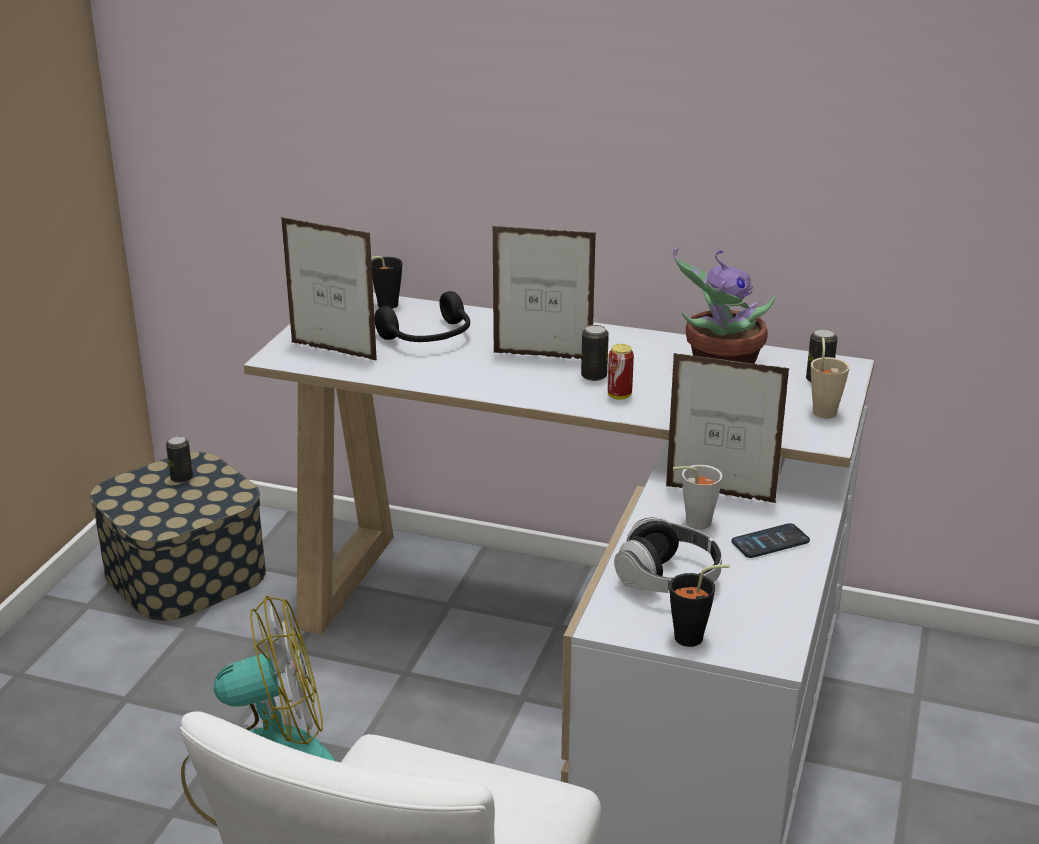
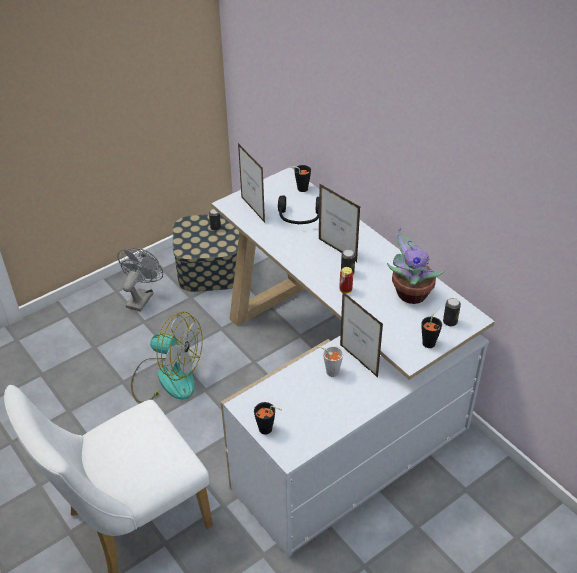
camera: 35 degrees right, 15 degrees up
(85, 663) = (142, 297): none -> grey fan
(668, 579) = (288, 395): headphones -> none
(770, 542) = (351, 398): phone -> none
(824, 410) = (430, 341): beige cup -> black cup

